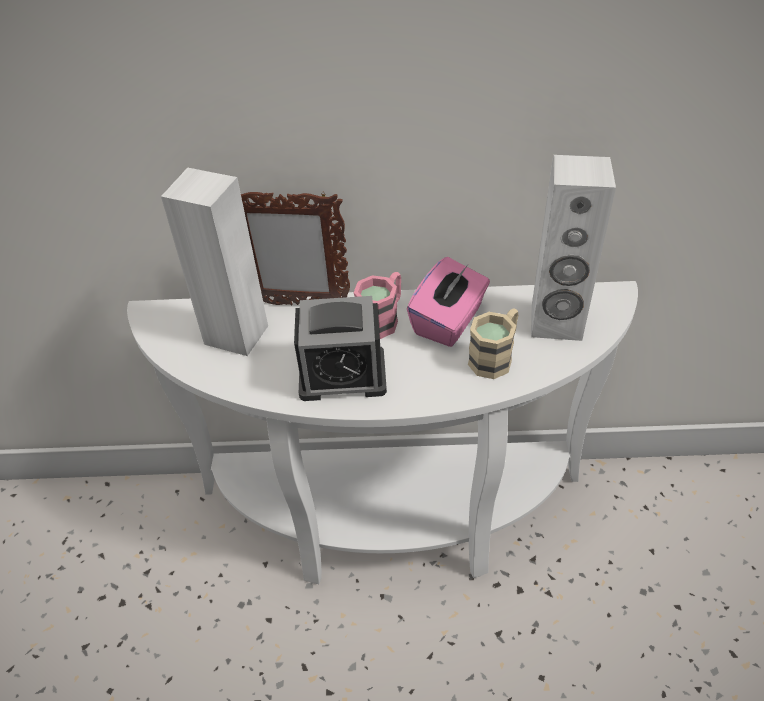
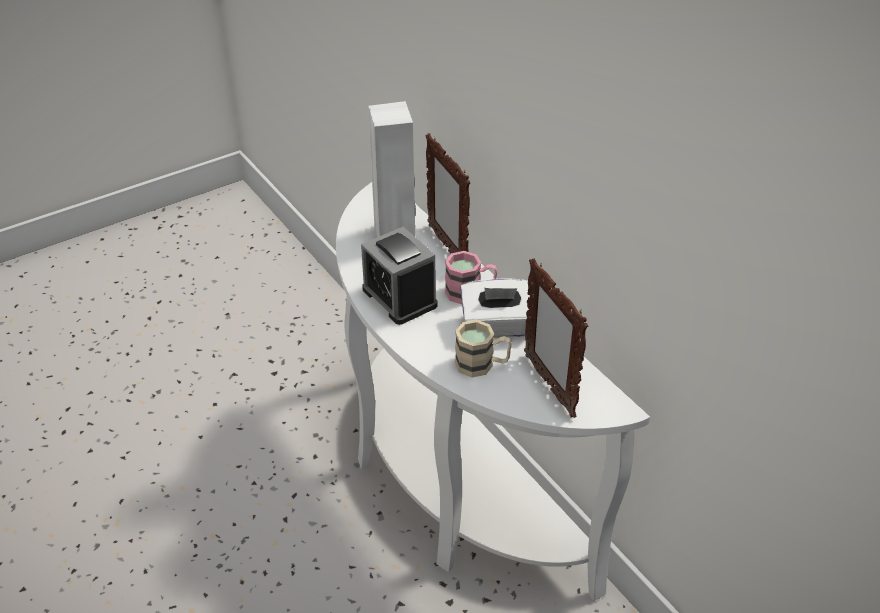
camera: 55 degrees right, 5 degrees down
(449, 321) = (498, 326): pink tissue box -> white tissue box
(556, 323) = (549, 385): white speaker -> picture frame

